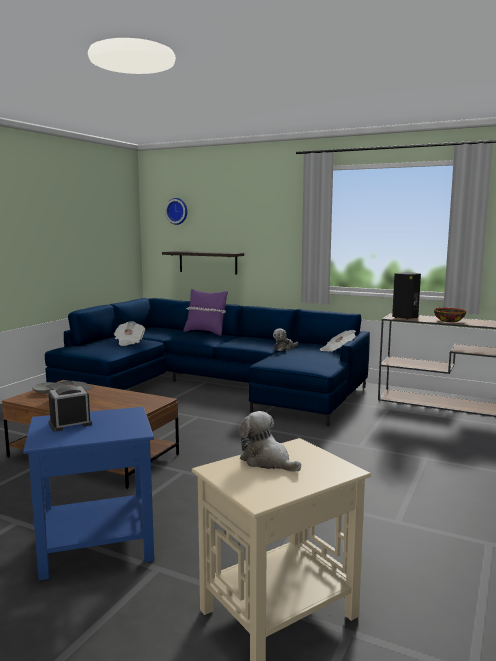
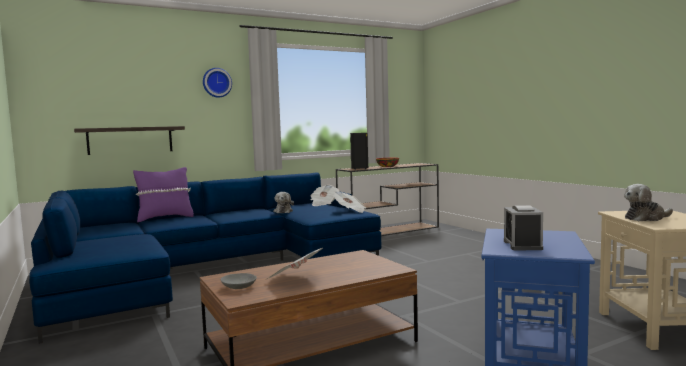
camera: 55 degrees left, 5 degrees down
(129, 342) = (122, 239): newspaper -> newspaper (350, 211)
(177, 211) = (78, 78): wall clock -> wall clock (216, 82)

